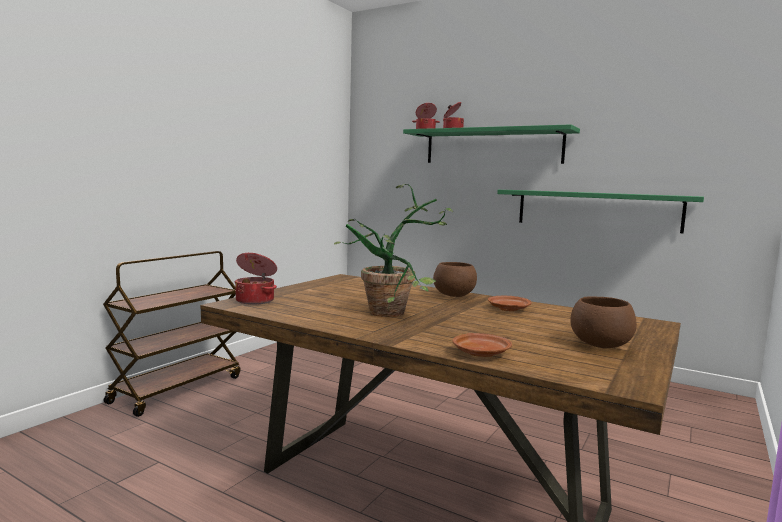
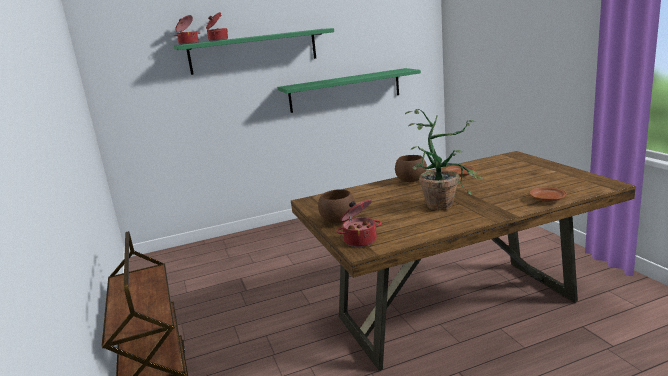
camera: 50 degrees left, 10 degrees up
(600, 345) = (547, 174): brown bowl -> brown bowl (338, 221)

